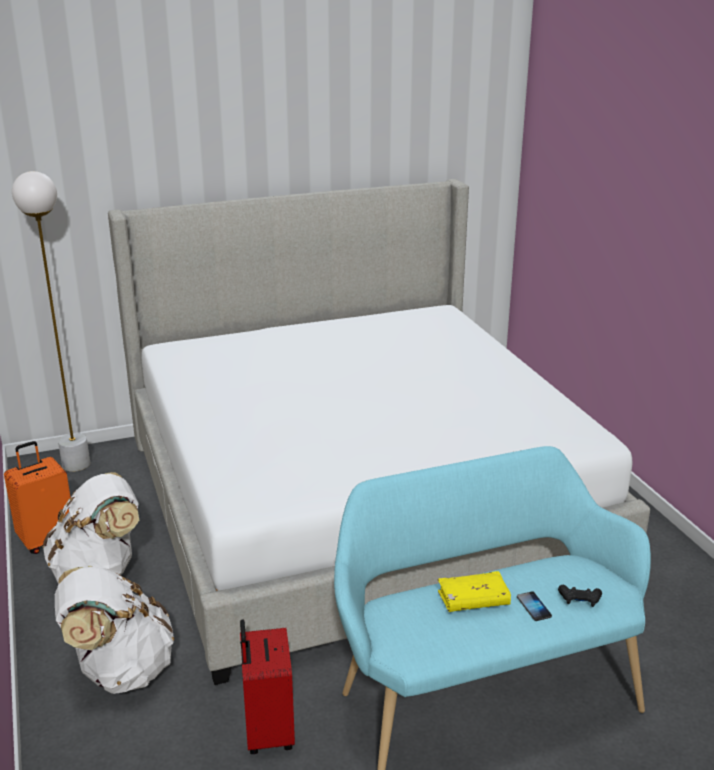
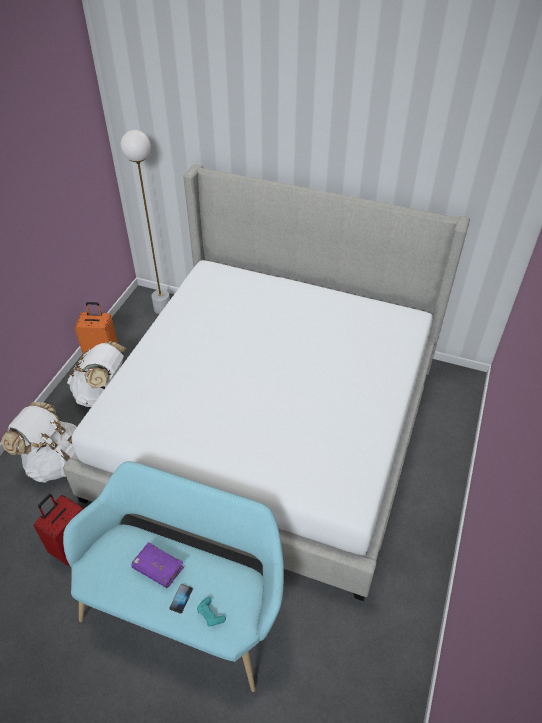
camera: 40 degrees right, 20 degrees up
(473, 600) = (158, 568): yellow book -> purple book
(579, 600) = (210, 614): black game controller -> turquoise game controller

